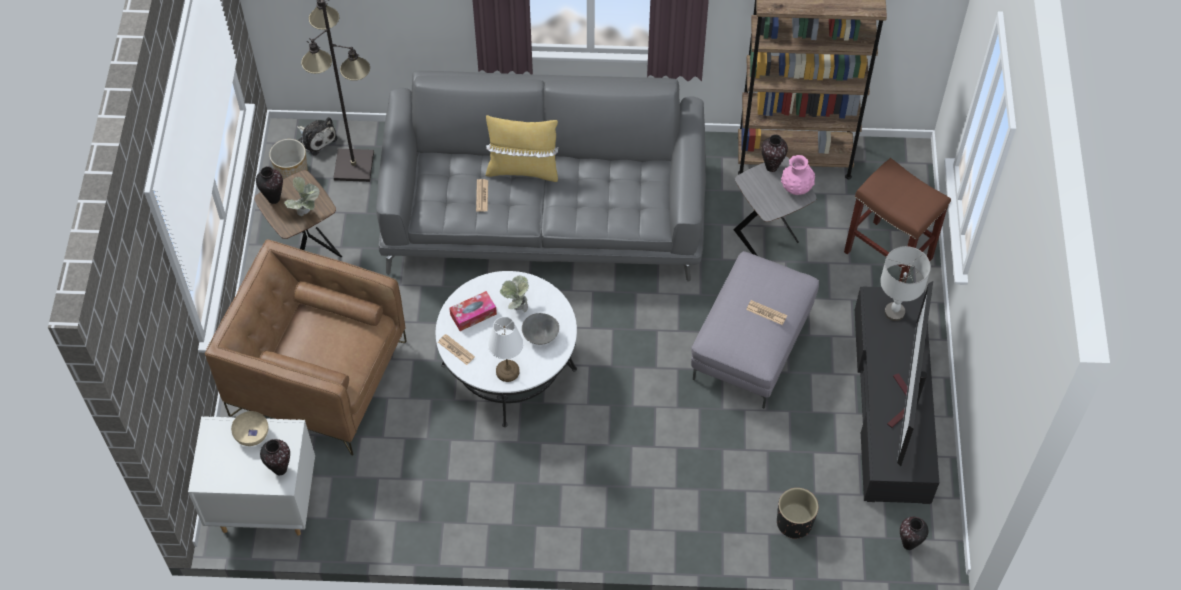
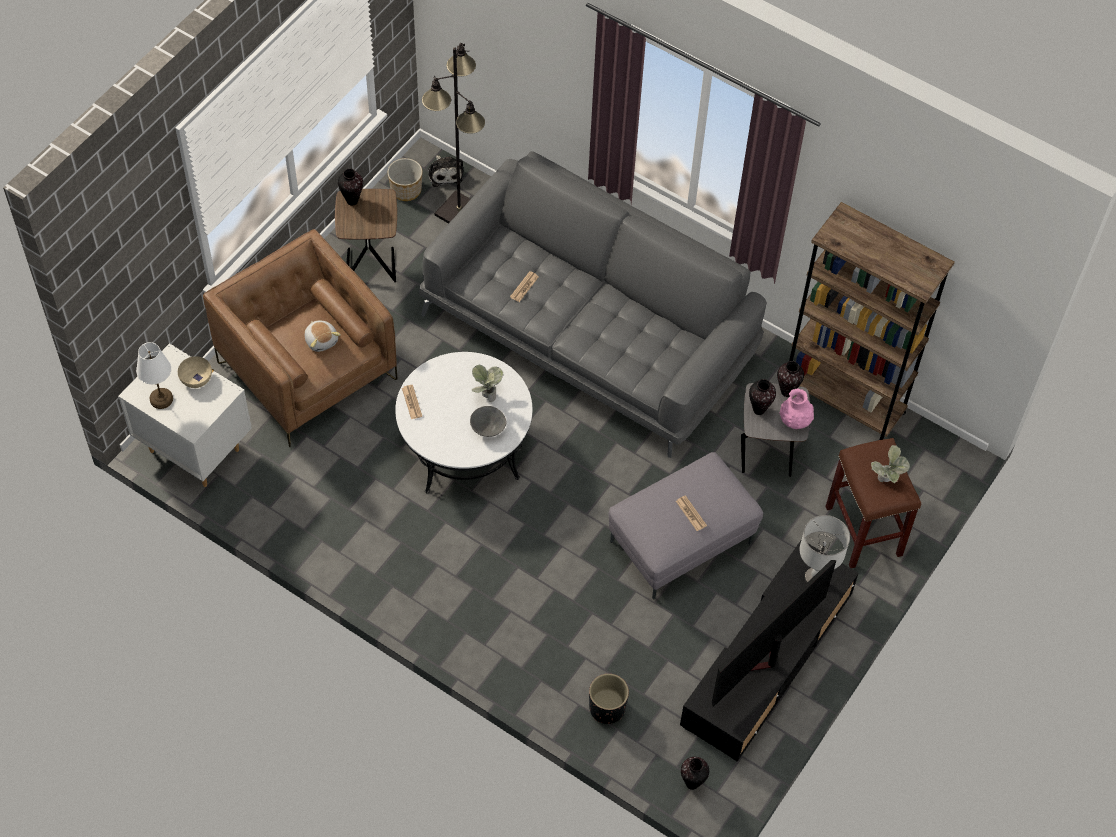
camera: 30 degrees right, 0 degrees up
(280, 469) = (198, 417): vase -> vase (759, 409)
(306, 213) = (369, 226): potted plant -> potted plant (886, 481)
(335, 338) = (321, 340): none -> plush toy
(473, 314) = (446, 381): tissue box -> none
(507, 371) = (439, 442): white table lamp -> white table lamp (161, 399)
(523, 169) = (575, 283): yellow pillow -> none

